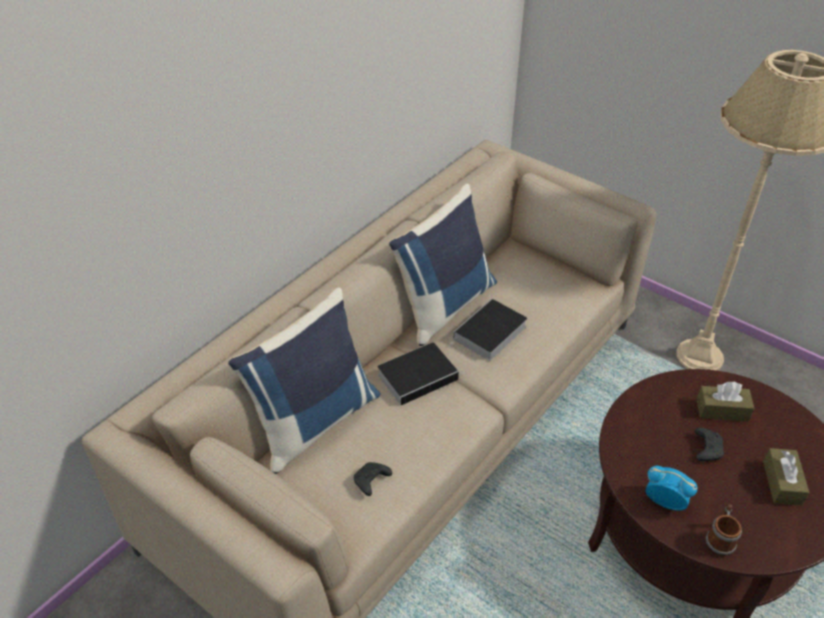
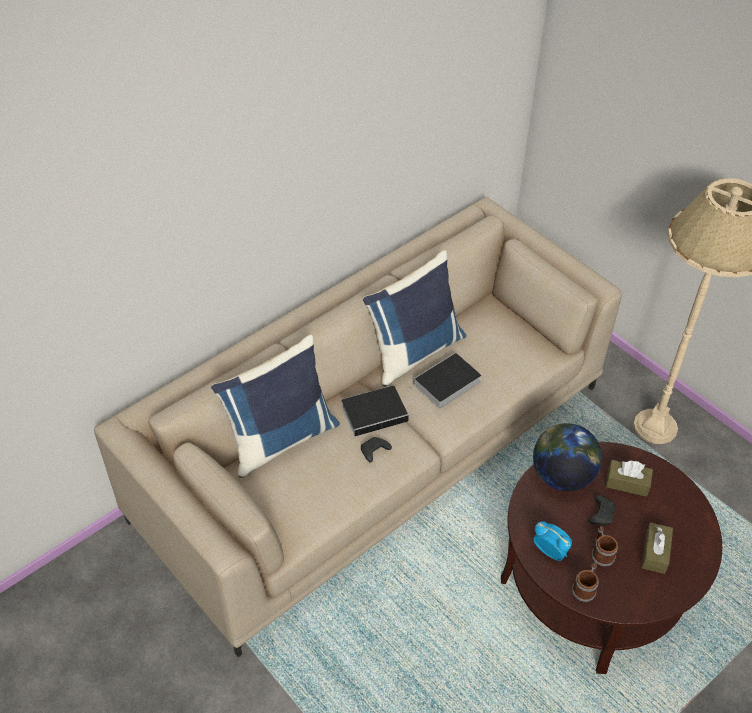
camera: 10 degrees right, 5 degrees up
(371, 482) = (315, 496): black game controller -> black game controller (374, 452)
(649, 414) = (562, 477): none -> globe
(722, 494) = (601, 554): none -> mug

